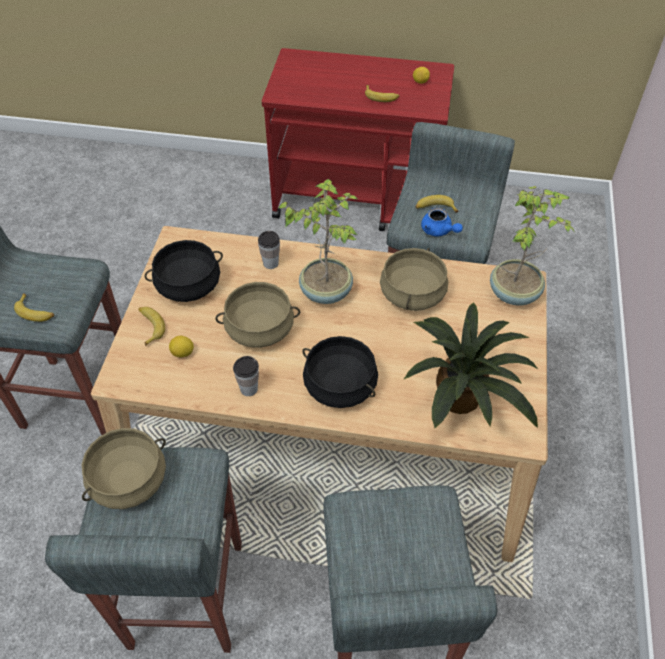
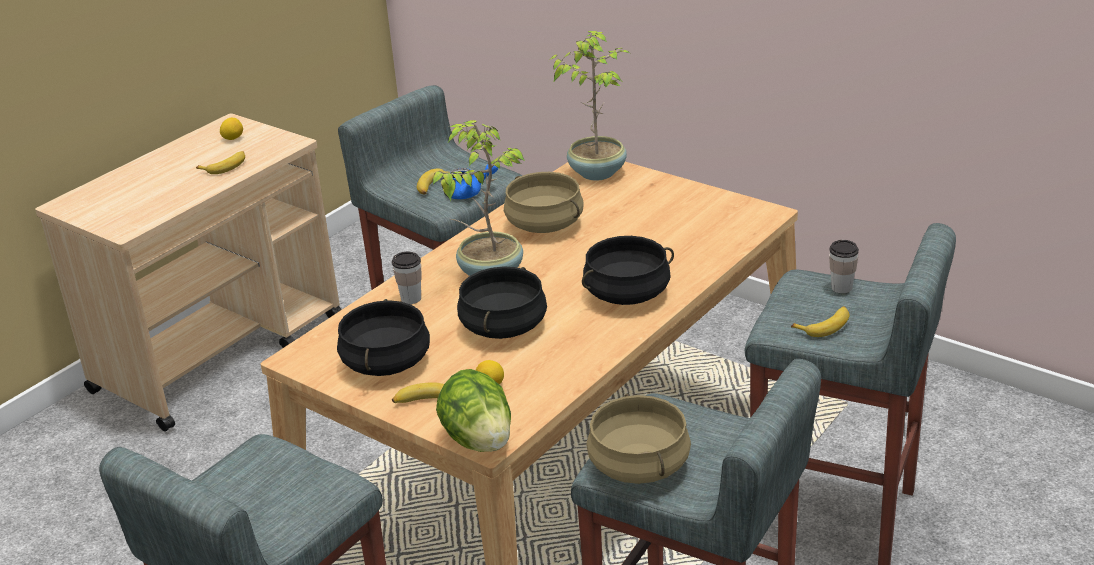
camera: 60 degrees left, 20 degrees down
(36, 312) = (298, 503): banana -> banana (825, 326)
(118, 373) = (479, 440): none -> lettuce
(249, 389) = (583, 351): cup -> cup (841, 287)
(259, 329) = (504, 327): beige cooking pot -> black cooking pot
(358, 201) = (220, 353): red cart -> beige cart
(463, 398) = (699, 231): potted plant -> none

